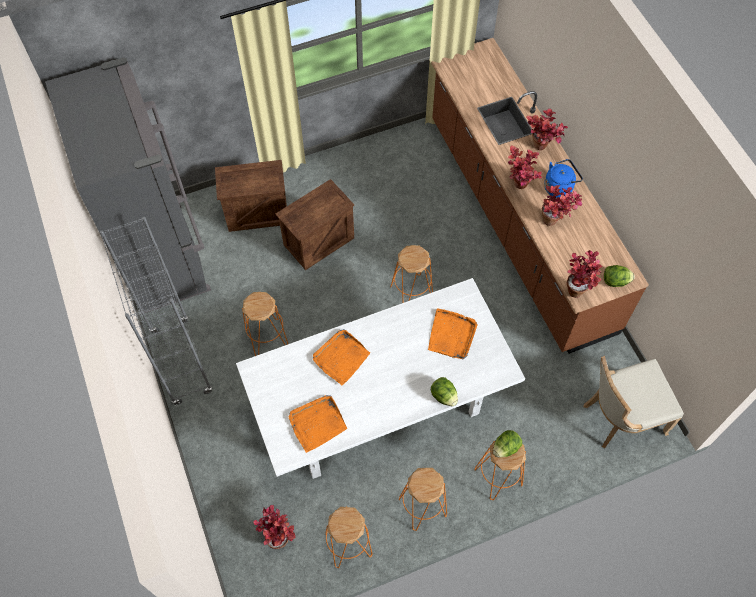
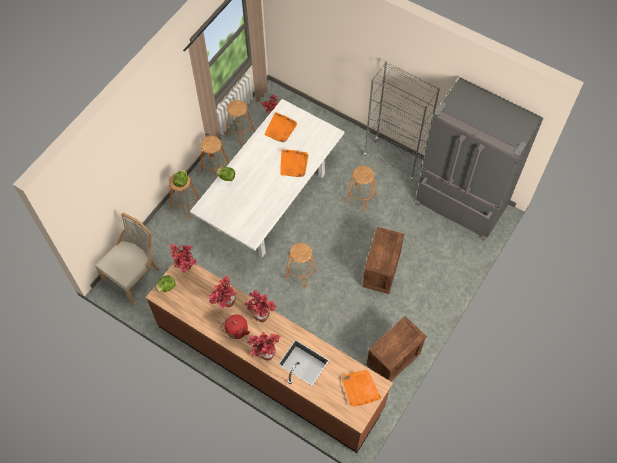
camera: 145 degrees right, 0 degrees up
(257, 212) = (434, 266): crate -> crate (393, 360)
(451, 335) = (244, 209): orange tray -> orange tray (360, 389)
(559, 187) = (236, 331): blue kettle -> red kettle

